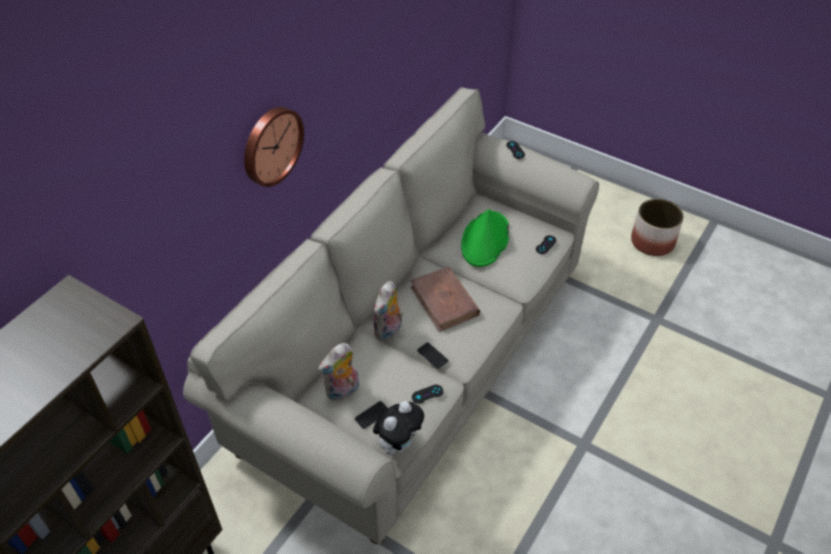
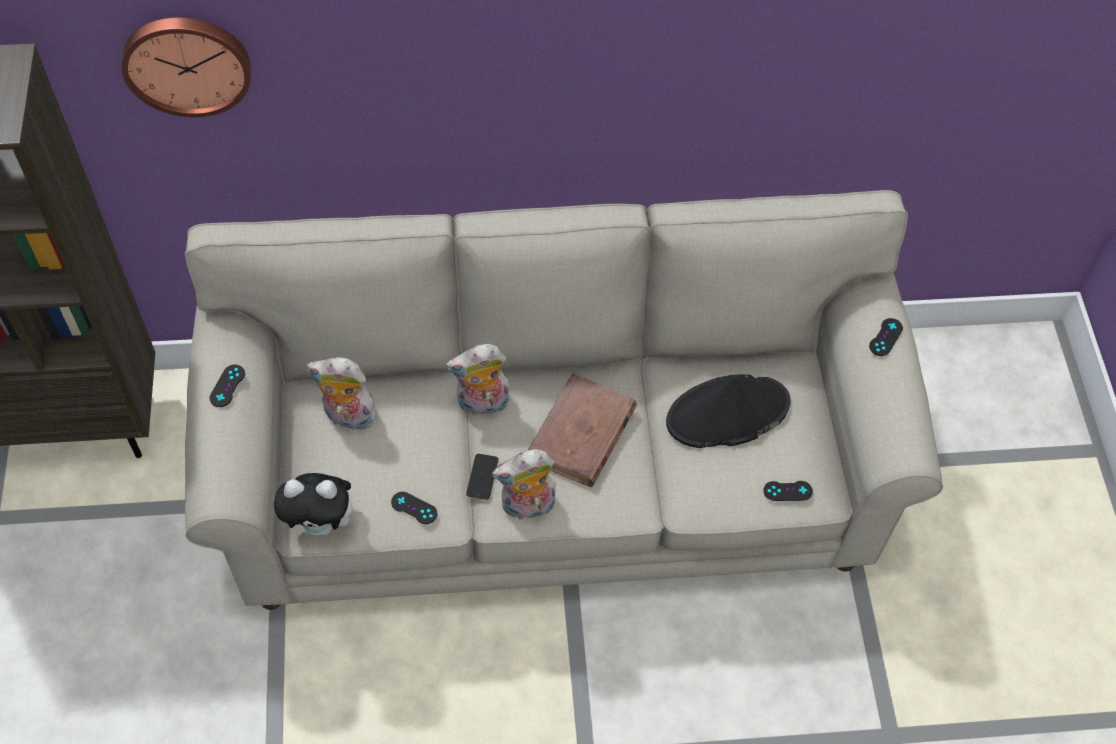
camera: 50 degrees right, 10 degrees up
(271, 145) = (443, 68): wall clock -> wall clock (187, 63)
(293, 416) = (227, 386): none -> black game controller
(372, 415) = (338, 469): phone -> none
(467, 348) = (527, 507): none -> plush toy
(485, 240) = (727, 413): green hat -> black hat
(653, 242) = (1045, 646): planter -> none

